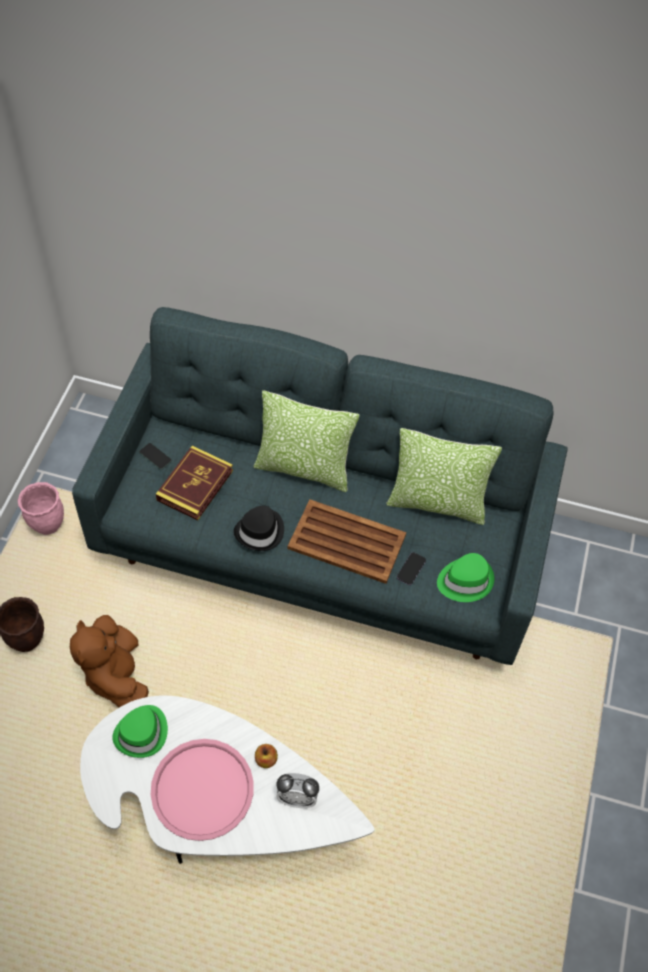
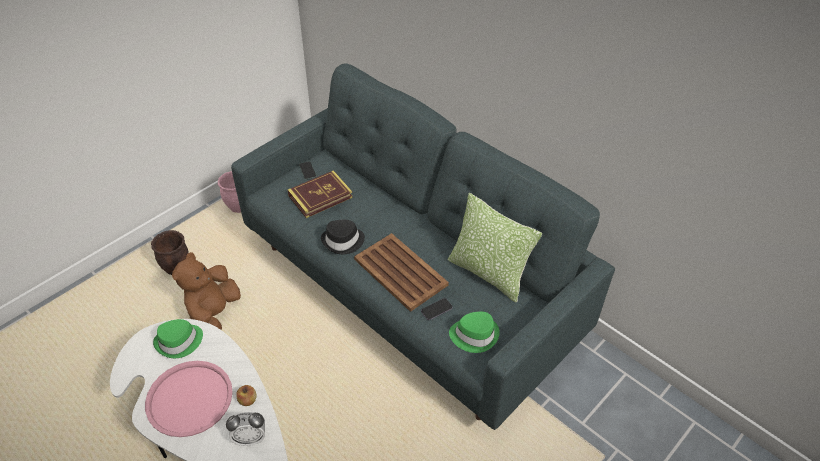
camera: 30 degrees right, 10 degrees down
(297, 797) = (250, 438): alarm clock -> alarm clock turned 45 degrees counterclockwise
(304, 468) = (403, 214): pillow -> none

